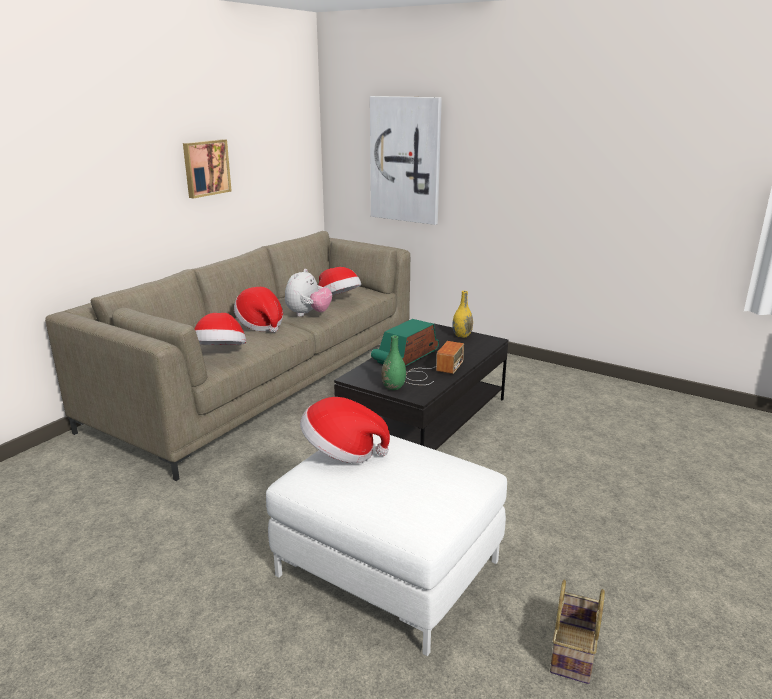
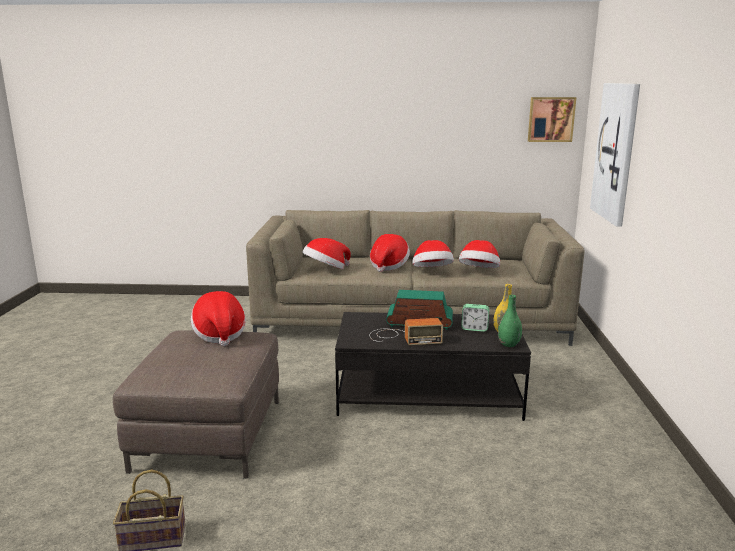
camera: 60 degrees right, 5 degrees down
(205, 168) = (427, 137): picture -> picture (551, 119)
(308, 314) = (432, 271): plush toy -> hat
(388, 568) = (210, 434): white ottoman -> brown ottoman
(393, 387) = (355, 331): green vase -> green vase (509, 344)
(444, 342) = (474, 328): none -> alarm clock

